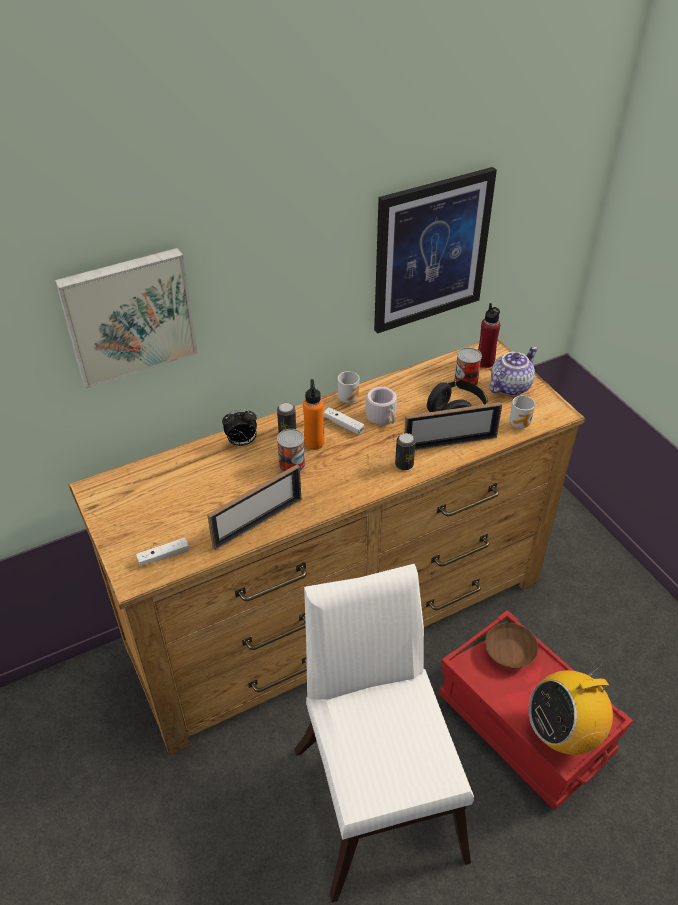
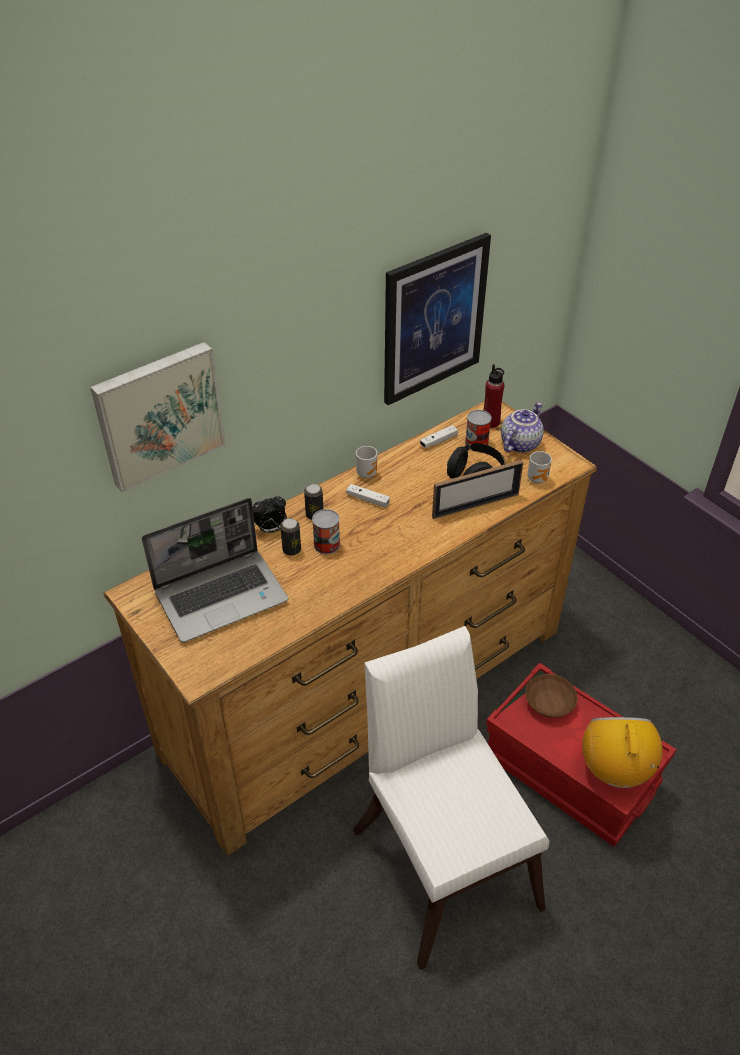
camera: 10 degrees left, 0 degrees up
(163, 556) = (222, 651): white game controller -> white game controller (438, 441)
(178, 501) = (222, 595): none -> laptop
(258, 523) = (308, 606): picture frame -> none
(314, 442) = (343, 520): orange bottle -> none
(384, 418) = (406, 488): grey mug -> none
(404, 464) = (436, 531): can -> can (291, 549)
(563, 732) = (614, 771): radio -> radio turned 120 degrees clockwise

